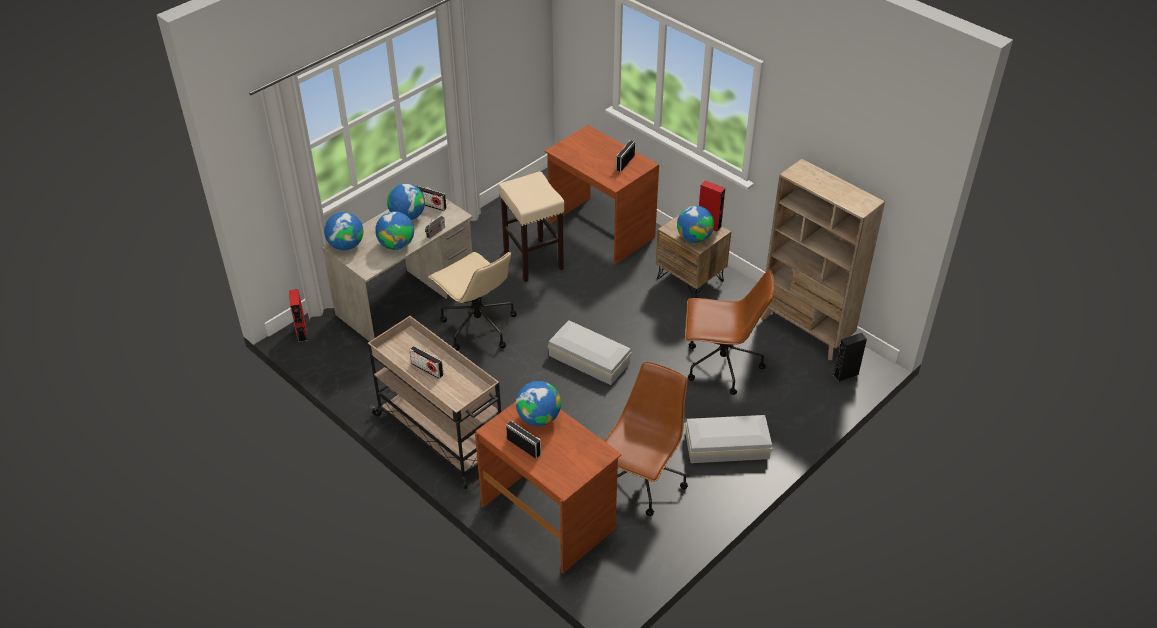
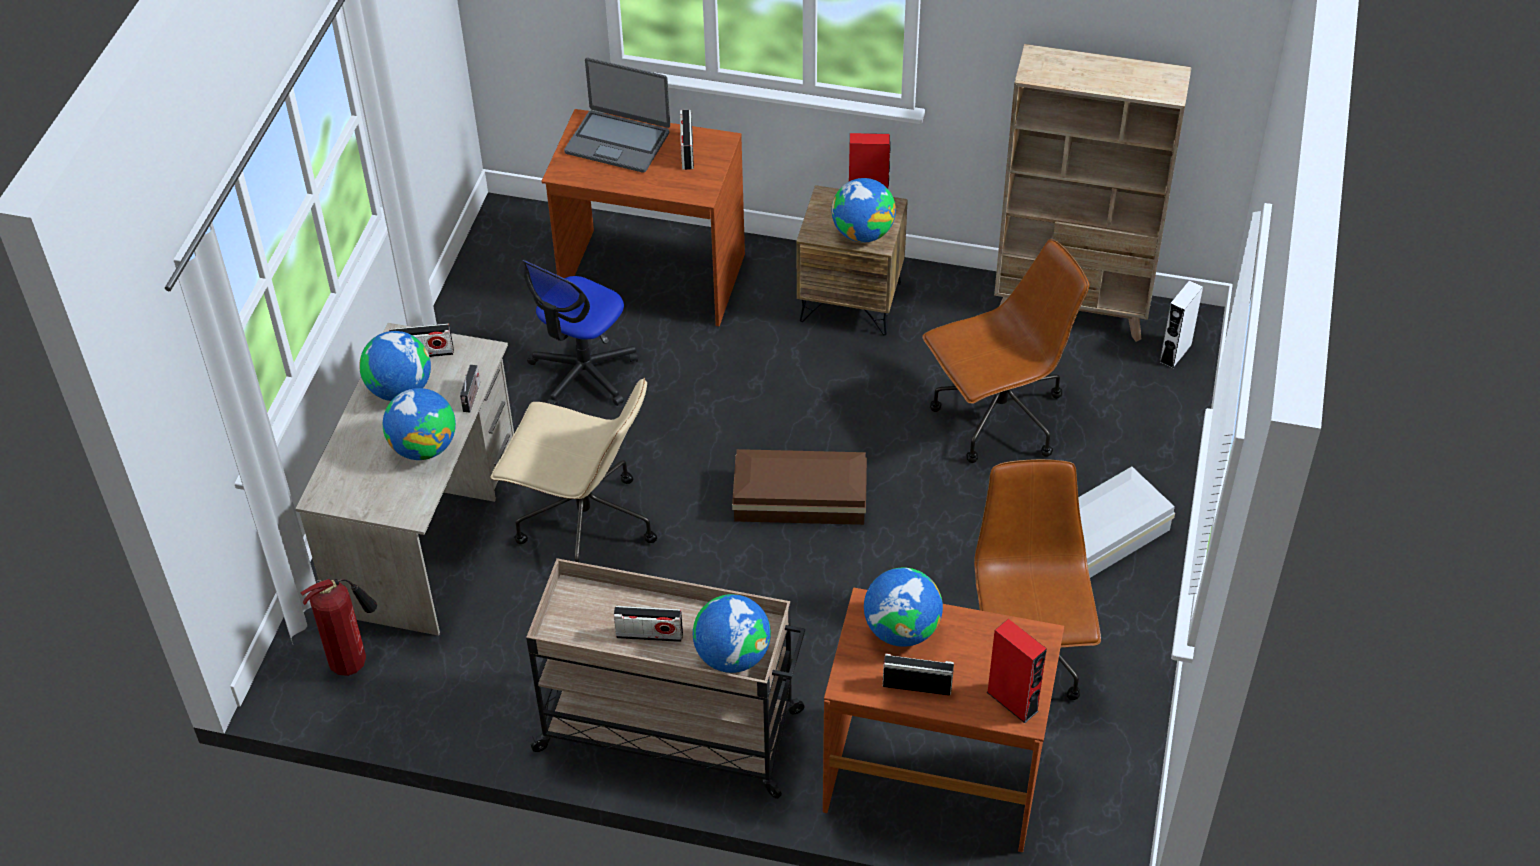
camera: 30 degrees left, 5 degrees up
(302, 333) = (295, 673): red speaker -> red speaker (1012, 701)
(329, 339) = (352, 661): none -> fire extinguisher
(346, 245) = (337, 486): globe -> globe (732, 656)
(532, 260) = (583, 373): beige stool -> office chair
(589, 360) = (802, 500): white storage box -> brown storage box
(595, 146) = (618, 142): none -> laptop
(845, 375) = (1175, 353): black speaker -> white speaker

